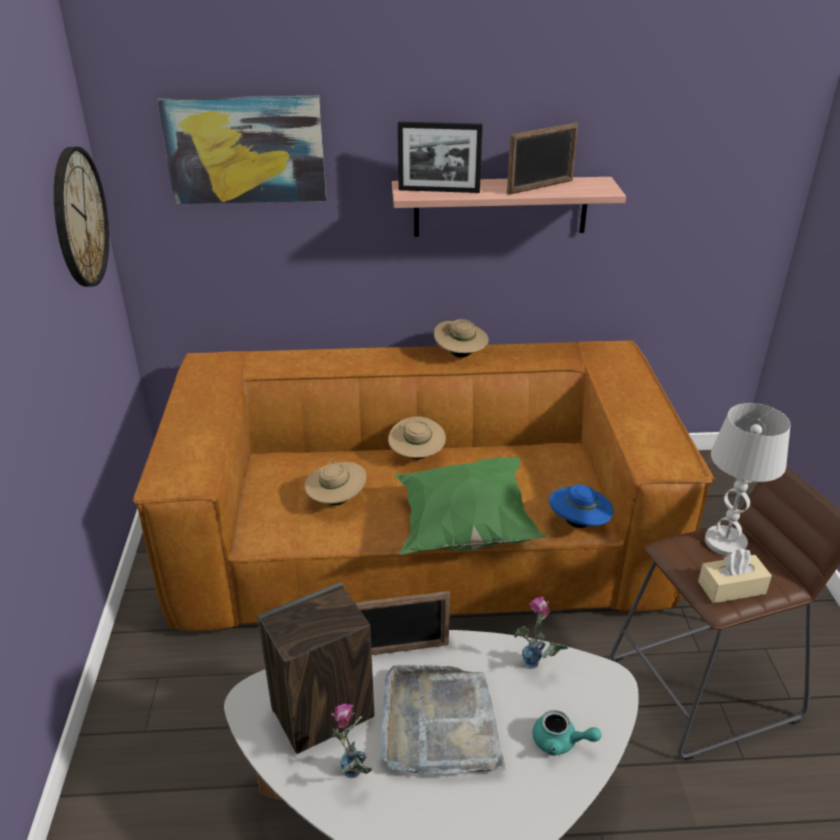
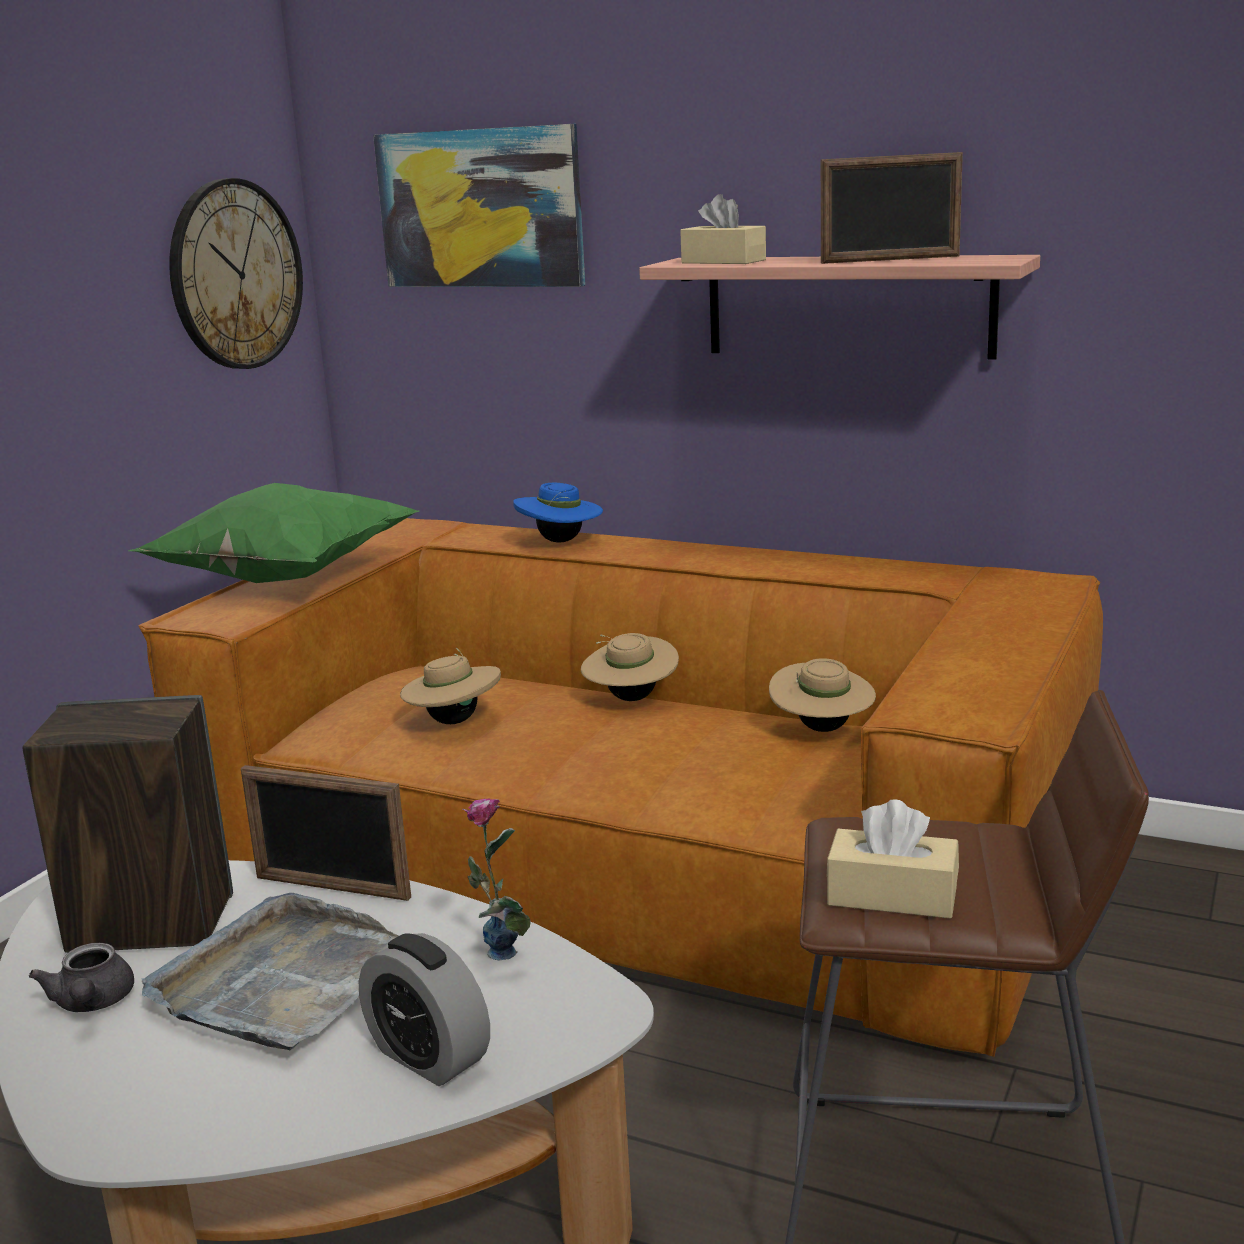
camera: 30 degrees right, 15 degrees down
(352, 782) = (92, 1003): vase -> grey teapot
(439, 190) = (723, 261): picture frame -> beige tissue box
(460, 355) = (763, 558): beige hat -> beige hat (822, 729)
(463, 530) = (603, 791): green pillow -> green pillow (282, 579)
(560, 742) = (428, 1056): turquoise teapot -> alarm clock
(578, 524) = (797, 820): blue hat -> blue hat (560, 541)
(726, 542) = (962, 840): white table lamp -> none

